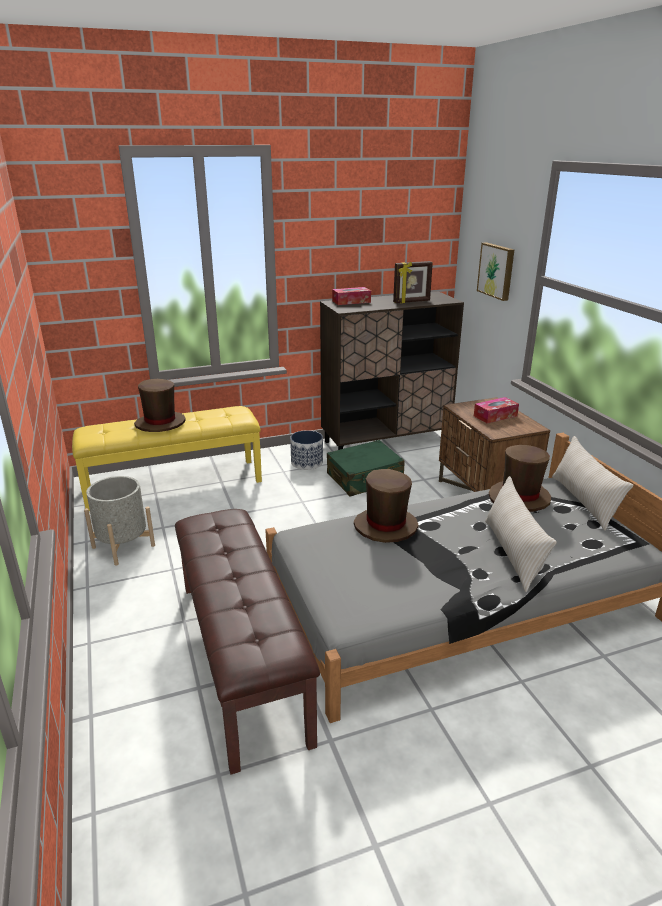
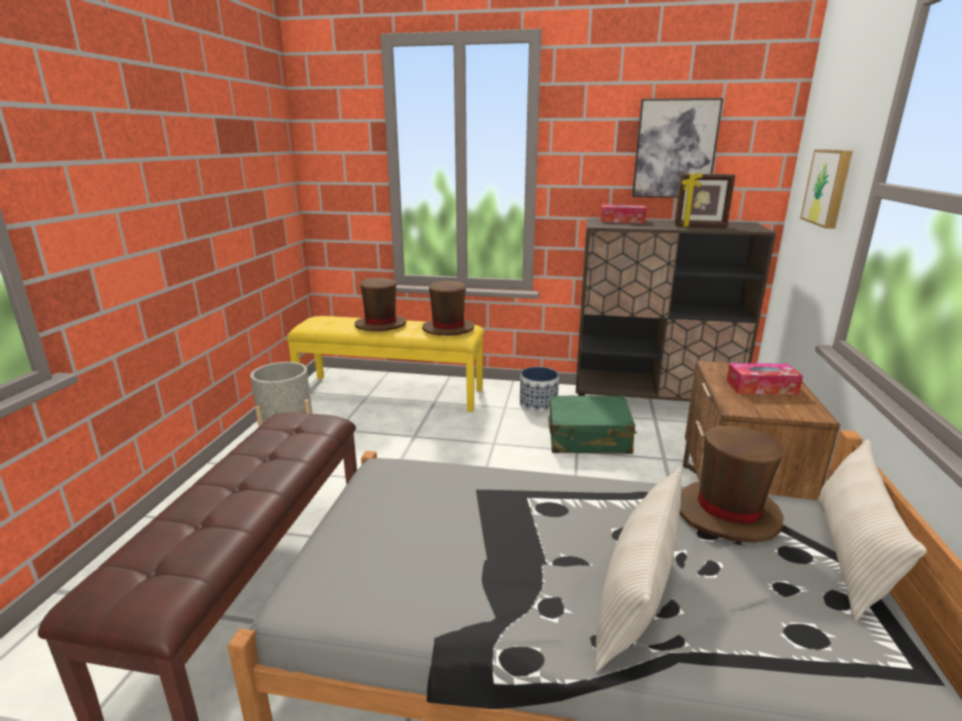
camera: 30 degrees right, 5 degrees down
(380, 240) = (675, 149): none -> picture
(385, 526) = (492, 491): brown hat -> brown hat (448, 329)

